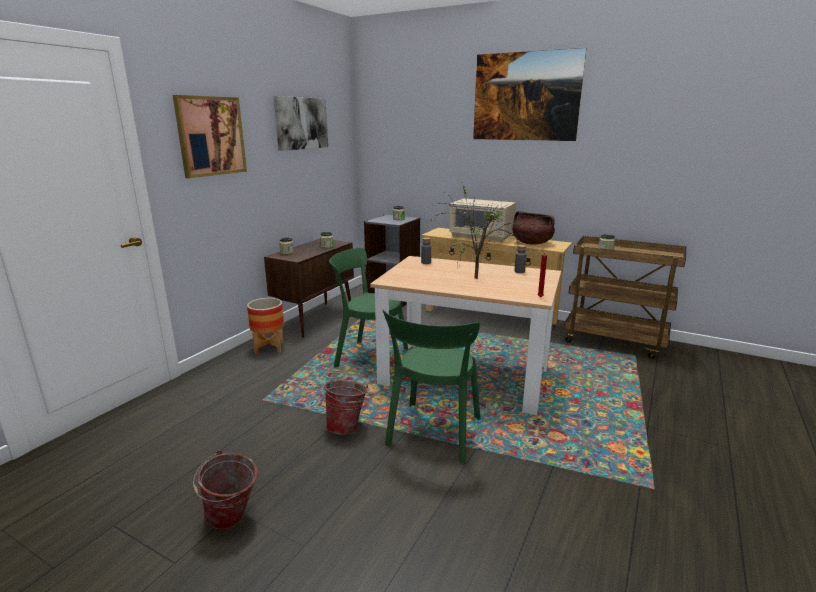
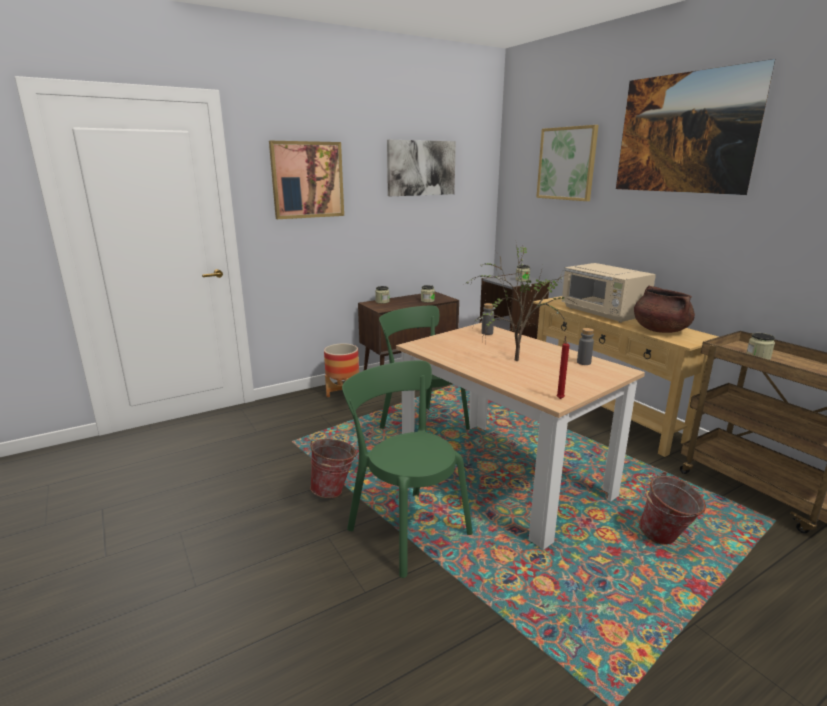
camera: 30 degrees right, 0 degrees up
(232, 520) = (171, 539): bucket -> bucket (665, 539)
(426, 119) = (567, 163): none -> picture
(433, 434) = (406, 528): green chair -> green chair turned 90 degrees clockwise

